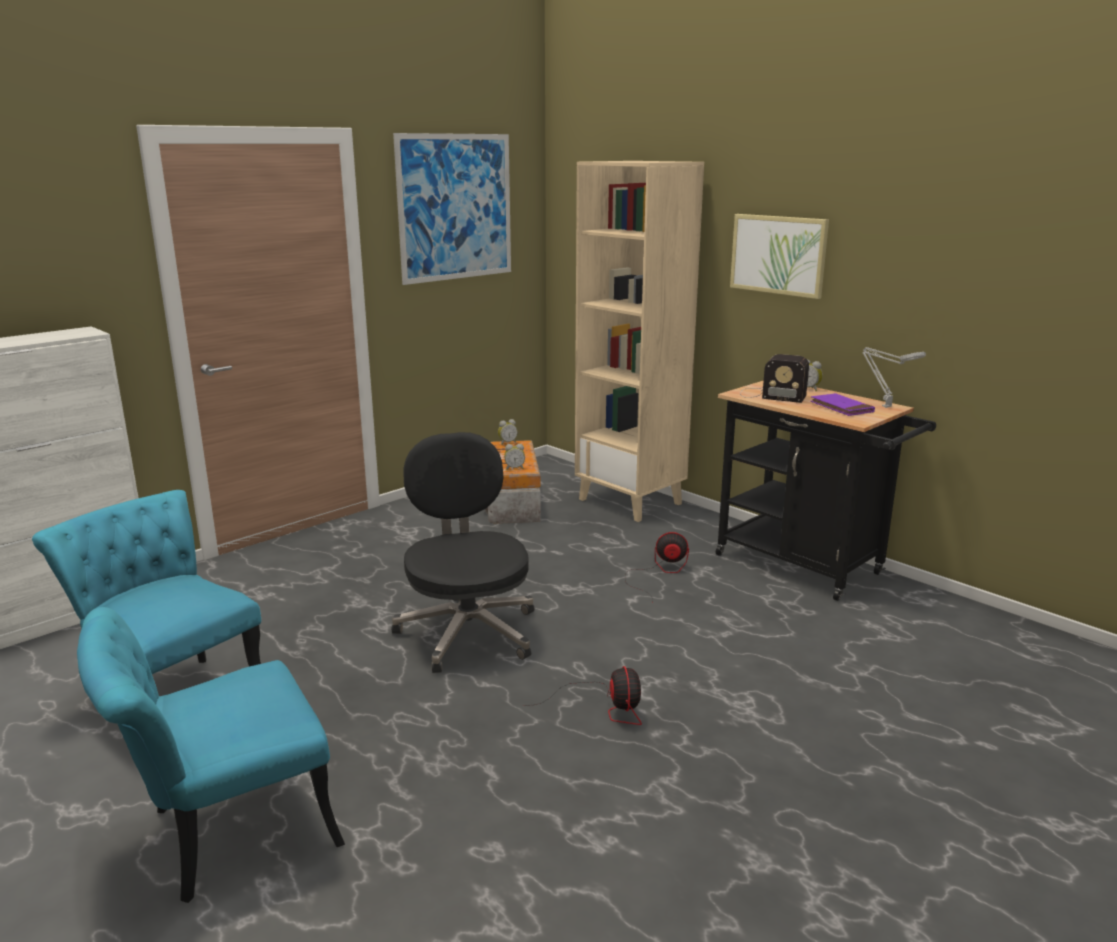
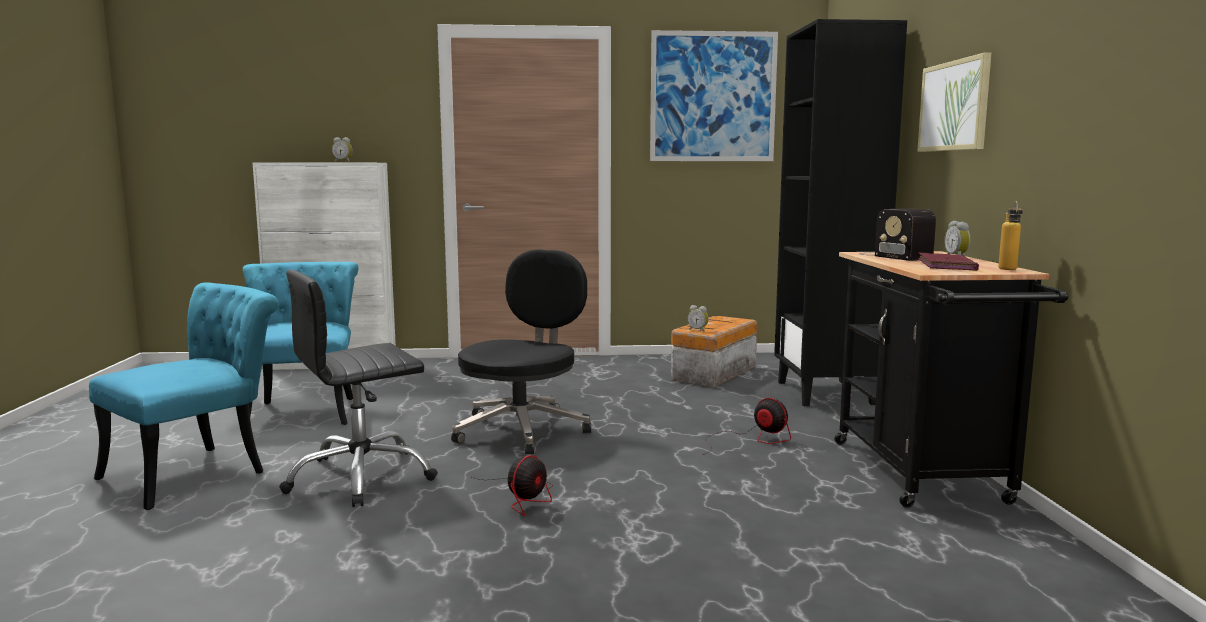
camera: 40 degrees right, 10 degrees down
(224, 834) = (199, 471): turquoise chair -> turquoise chair turned 120 degrees clockwise
(424, 754) = (361, 477): none -> black office chair
(507, 442) = (729, 318): alarm clock -> alarm clock (343, 162)
(631, 501) = (826, 393): beige bookcase -> black bookcase
(841, 408) = (946, 266): purple book -> red book
(884, 406) = (1008, 270): grey table lamp -> bottle

